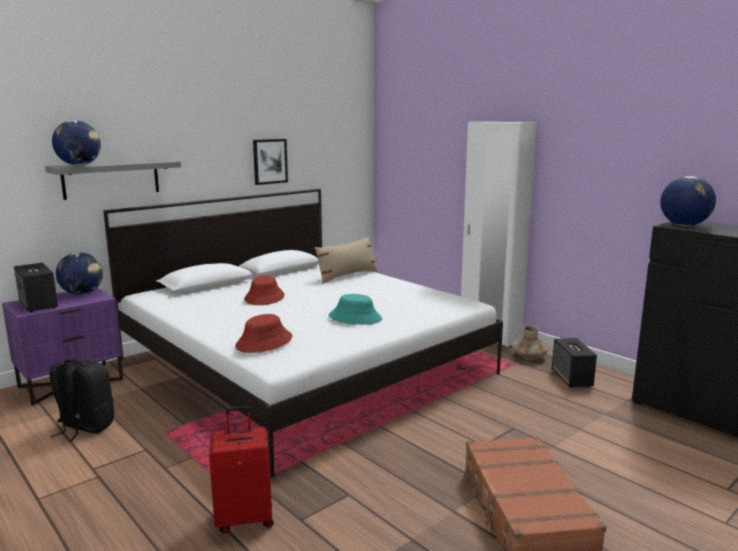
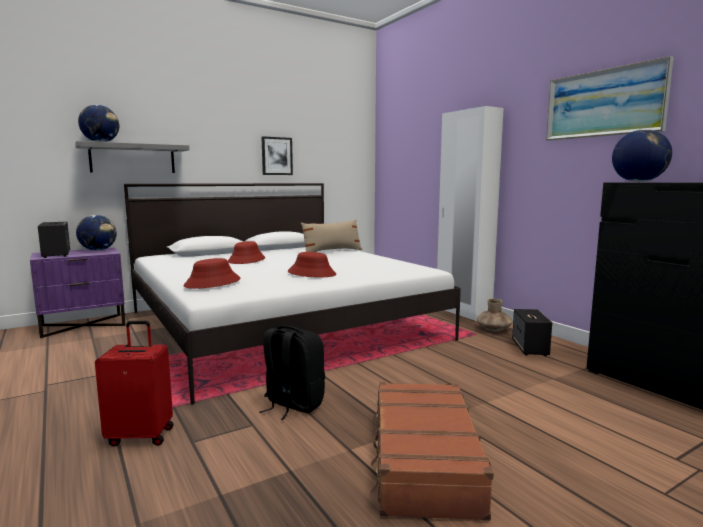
camera: 10 degrees right, 5 degrees down
(85, 427) = (66, 355): black backpack -> black backpack (292, 405)
(355, 318) = (312, 273): turquoise hat -> red hat
(646, 135) = (604, 103): none -> picture

